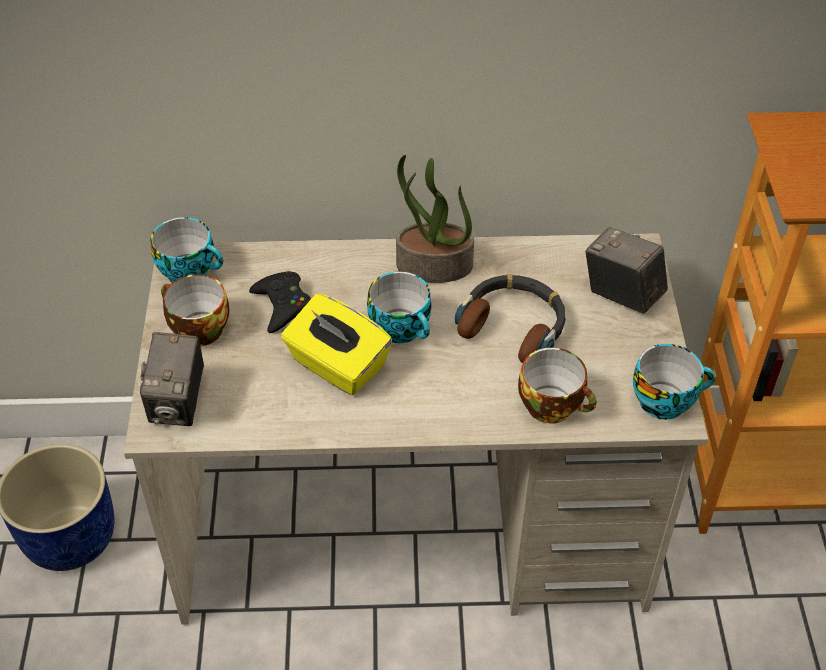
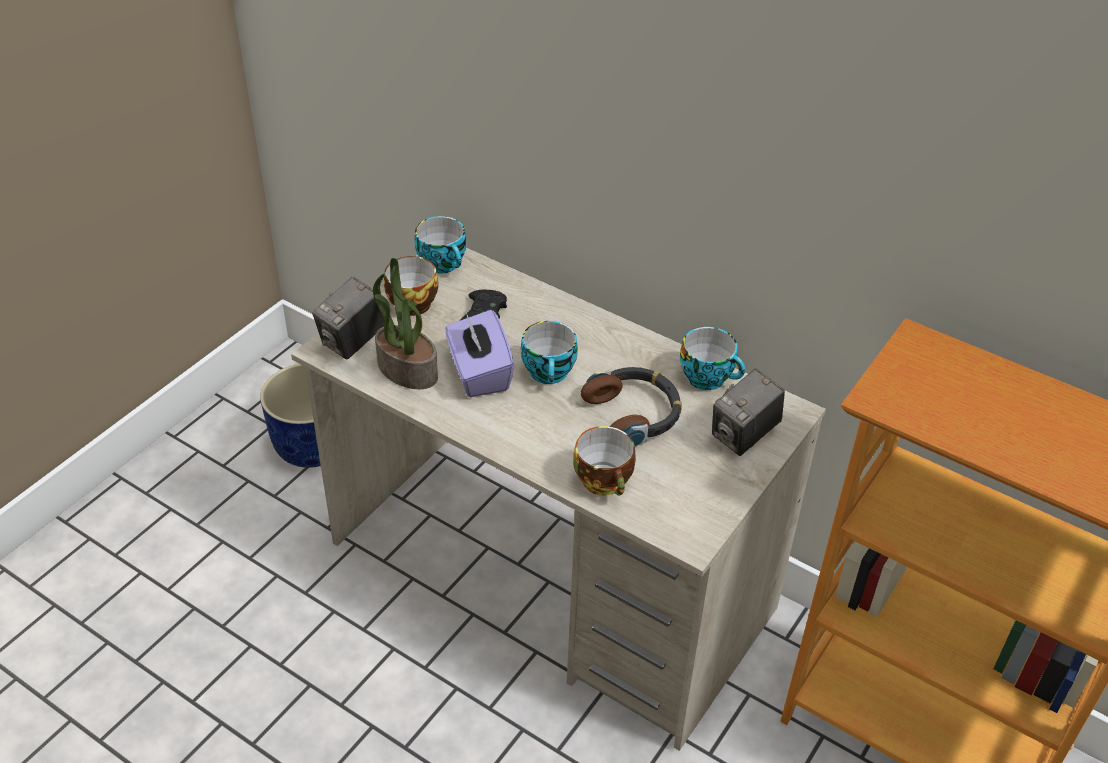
camera: 35 degrees right, 5 degrees down
(337, 366) = (479, 373): yellow tissue box -> purple tissue box
(433, 267) = (616, 343): potted plant -> potted plant (405, 370)
(622, 295) = (744, 436): camera -> camera turned 120 degrees counterclockwise
(665, 400) = (697, 525): cup -> cup (709, 377)

